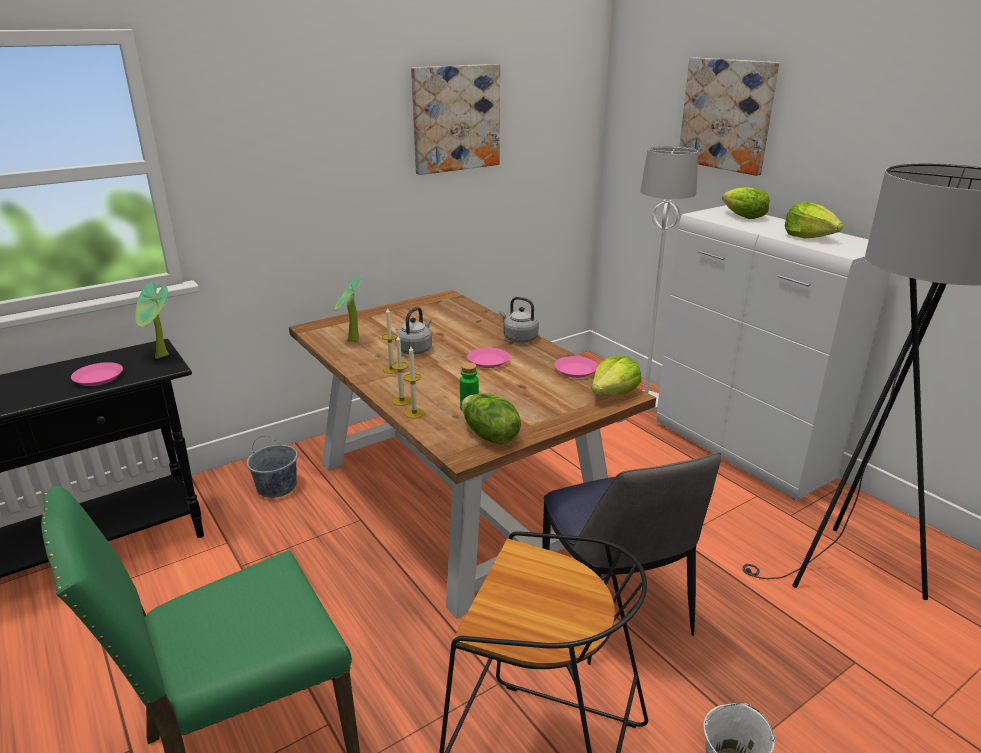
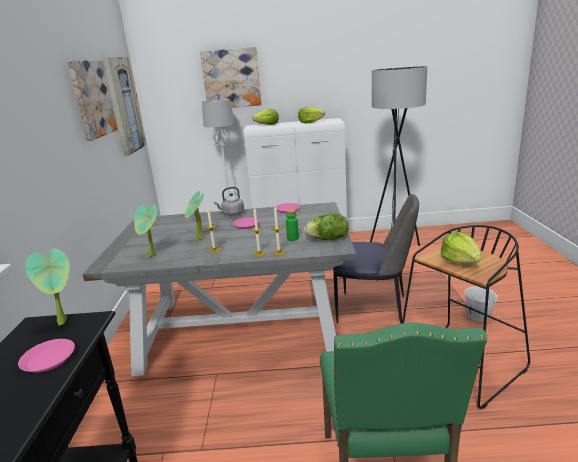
camera: 55 degrees left, 5 degrees down
(277, 487) = (128, 407): grey bucket -> none
(415, 349) = (199, 240): grey kettle -> potted plant
(459, 498) = (242, 328): brown dining table -> grey dining table
(549, 129) = (124, 105): none -> picture
(614, 394) = (322, 207): lettuce -> lettuce (460, 260)

